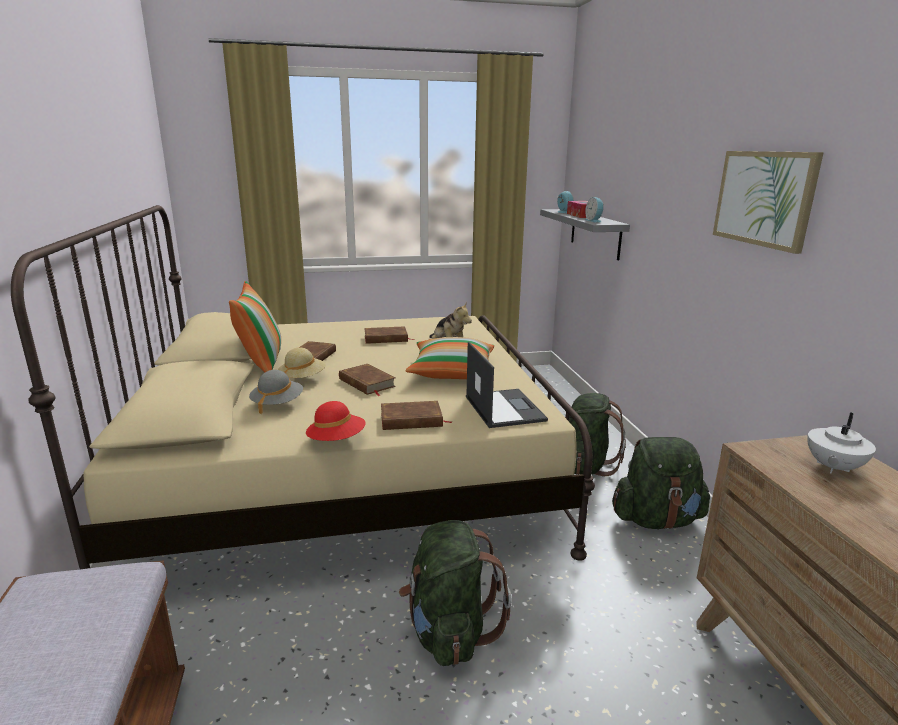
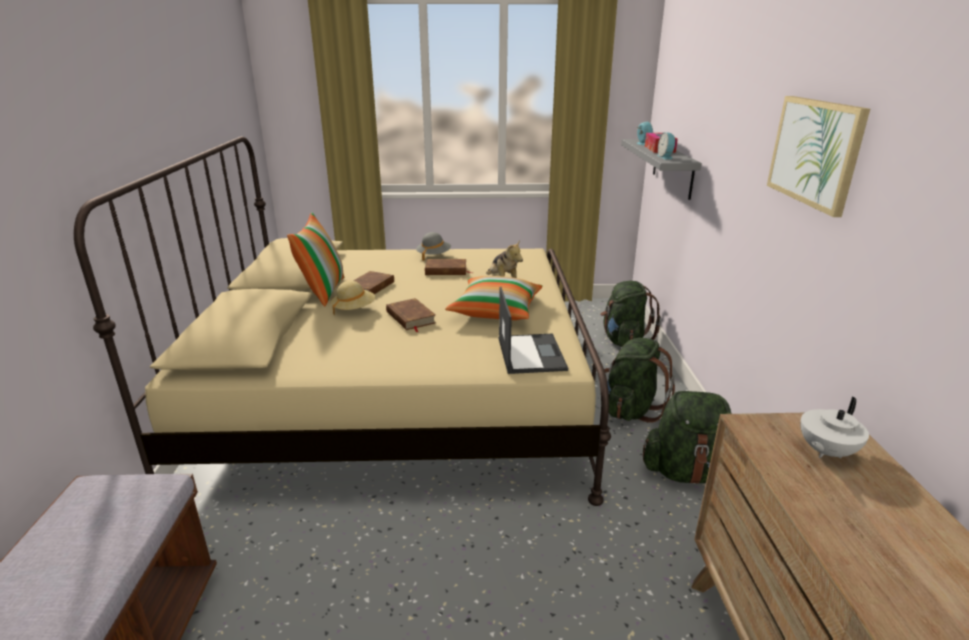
camera: 10 degrees right, 5 degrees up
(277, 404) = (323, 334): grey hat -> grey hat (433, 255)
(337, 440) = (362, 376): red hat -> none
(411, 420) = (437, 360): brown book -> none
(449, 631) = (451, 559): green backpack -> green backpack (624, 341)

